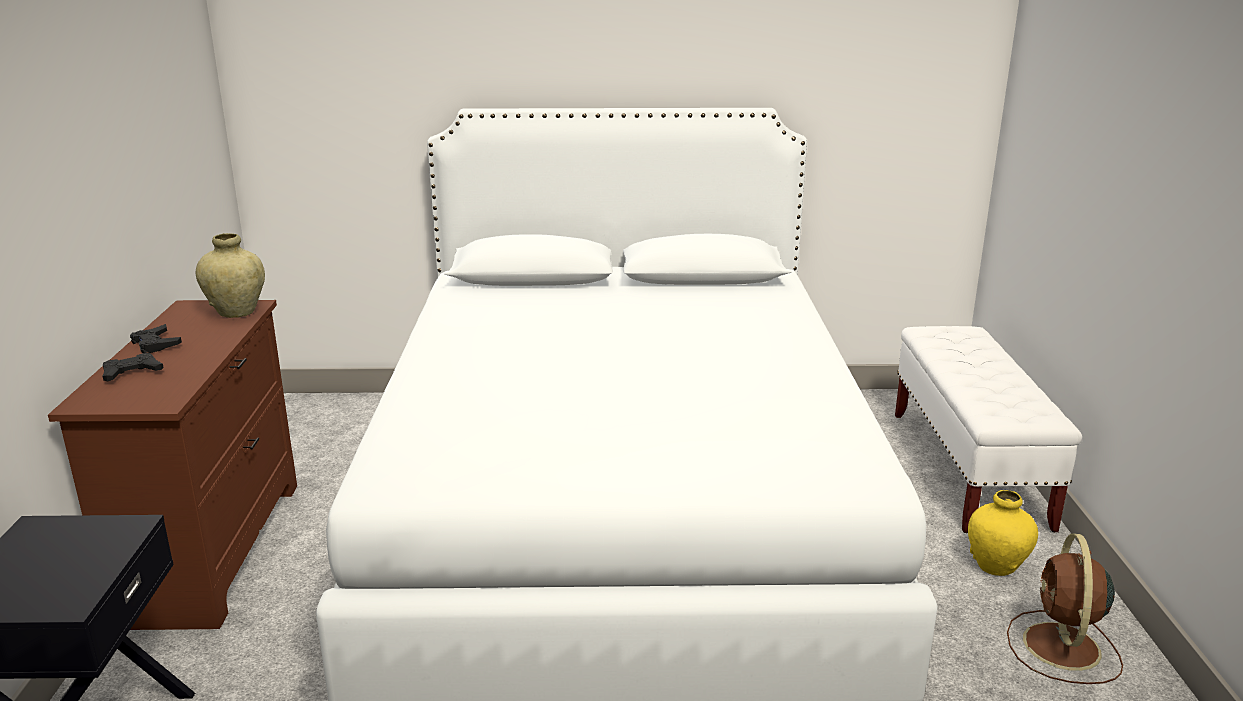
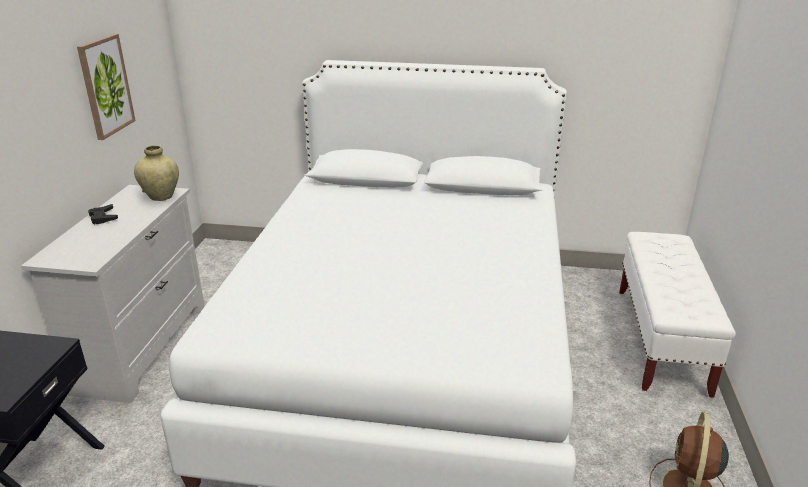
camera: 10 degrees right, 5 degrees up
(131, 373) = (81, 238): black game controller -> none
(143, 147) = (105, 86): none -> picture
(215, 549) = (143, 346): brown dresser -> white dresser
(996, 566) = (658, 419): yellow vase -> none

